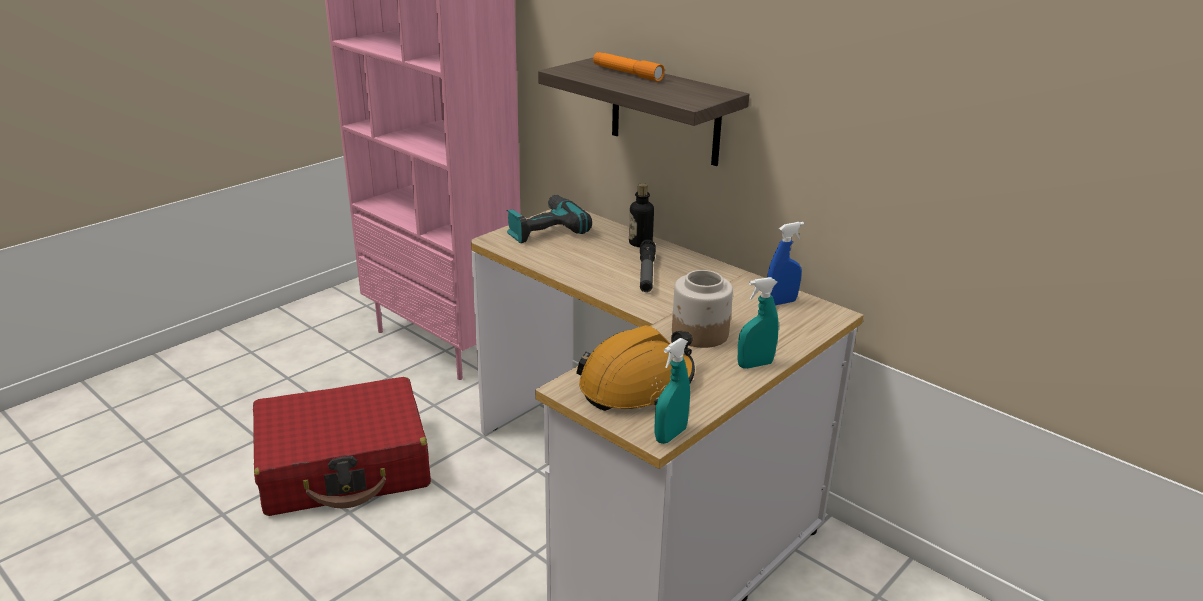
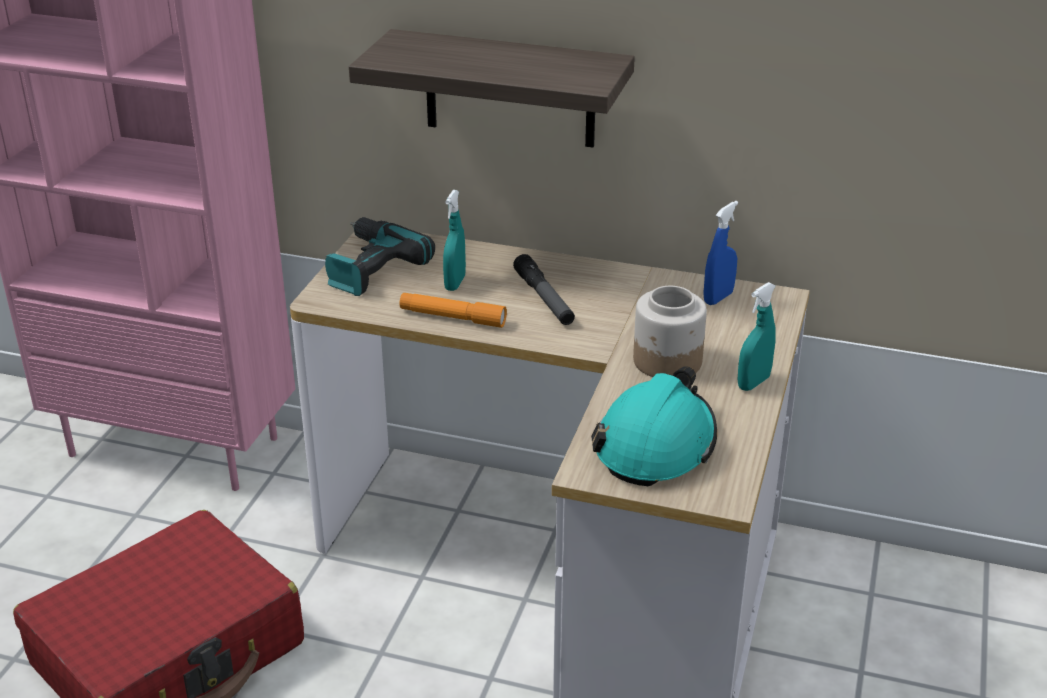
camera: 25 degrees left, 5 degrees up
(627, 73) = (464, 50): orange flashlight -> orange flashlight (452, 317)
(636, 385) = (656, 445): orange hard hat -> turquoise hard hat
(640, 243) = (502, 259): bottle -> none
(670, 435) = (739, 492): turquoise spray bottle -> turquoise spray bottle (455, 283)

